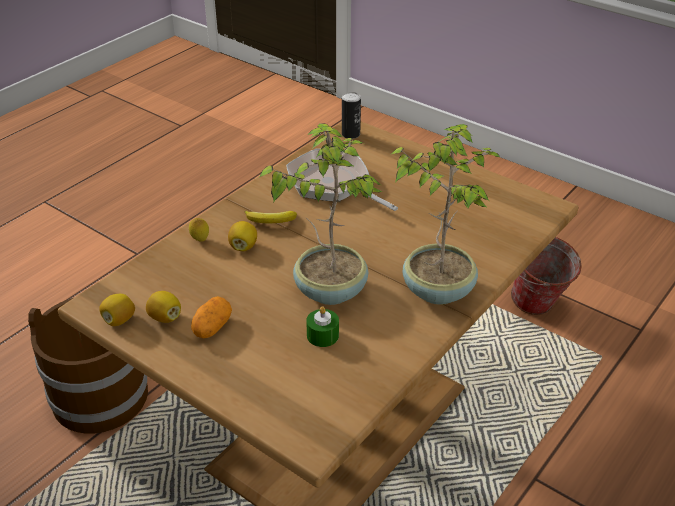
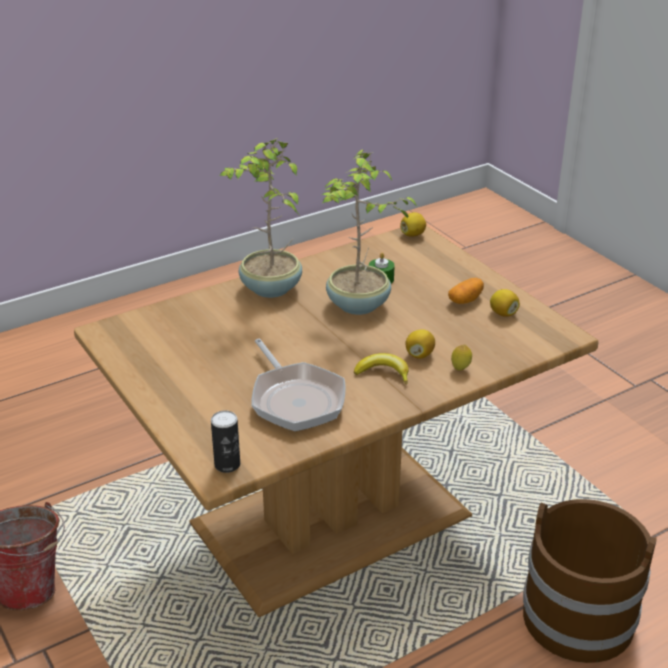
camera: 160 degrees left, 5 degrees down
(119, 320) = (542, 319): lemon -> lemon (413, 234)

